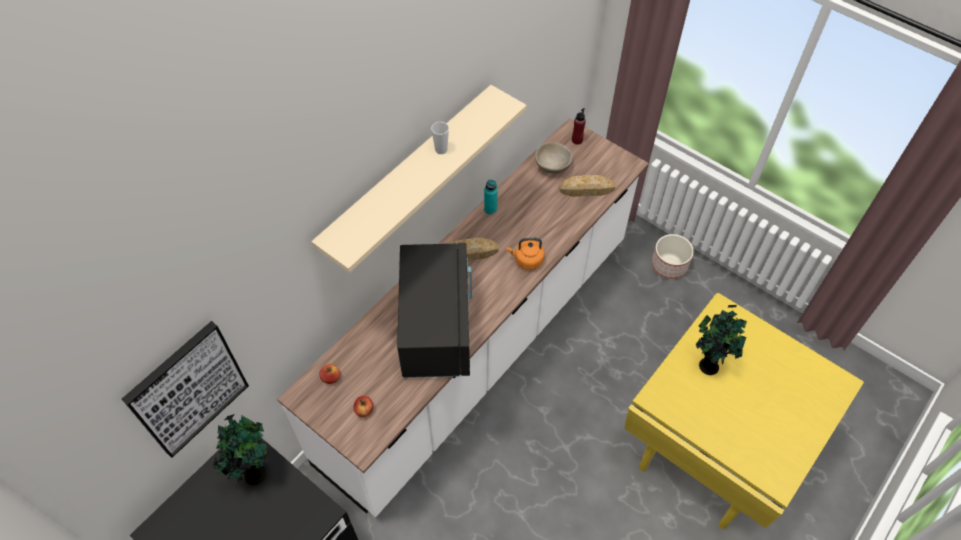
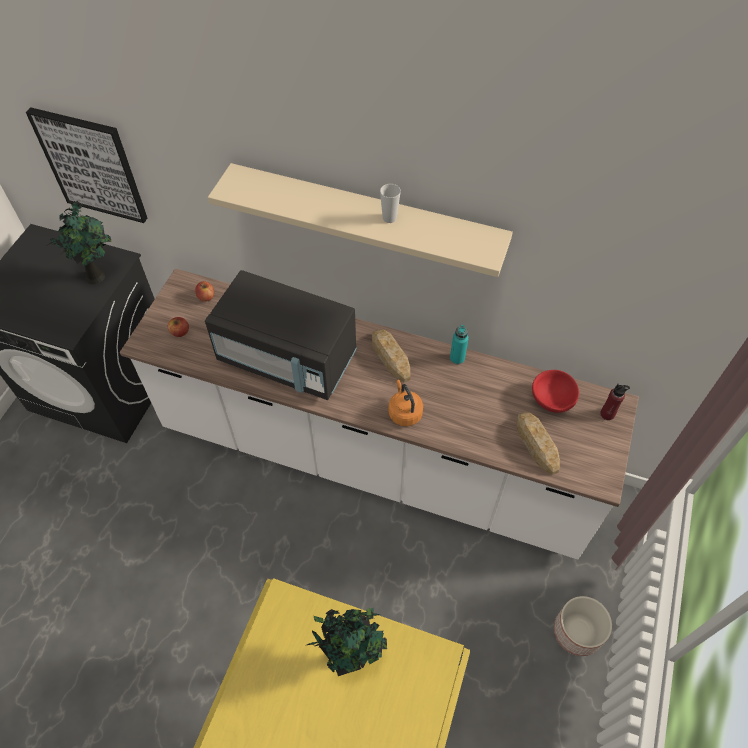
camera: 70 degrees right, 0 degrees up
(436, 328) = (288, 358): black microwave -> black microwave turned 45 degrees clockwise
(552, 166) = (551, 399): beige bowl -> red bowl

